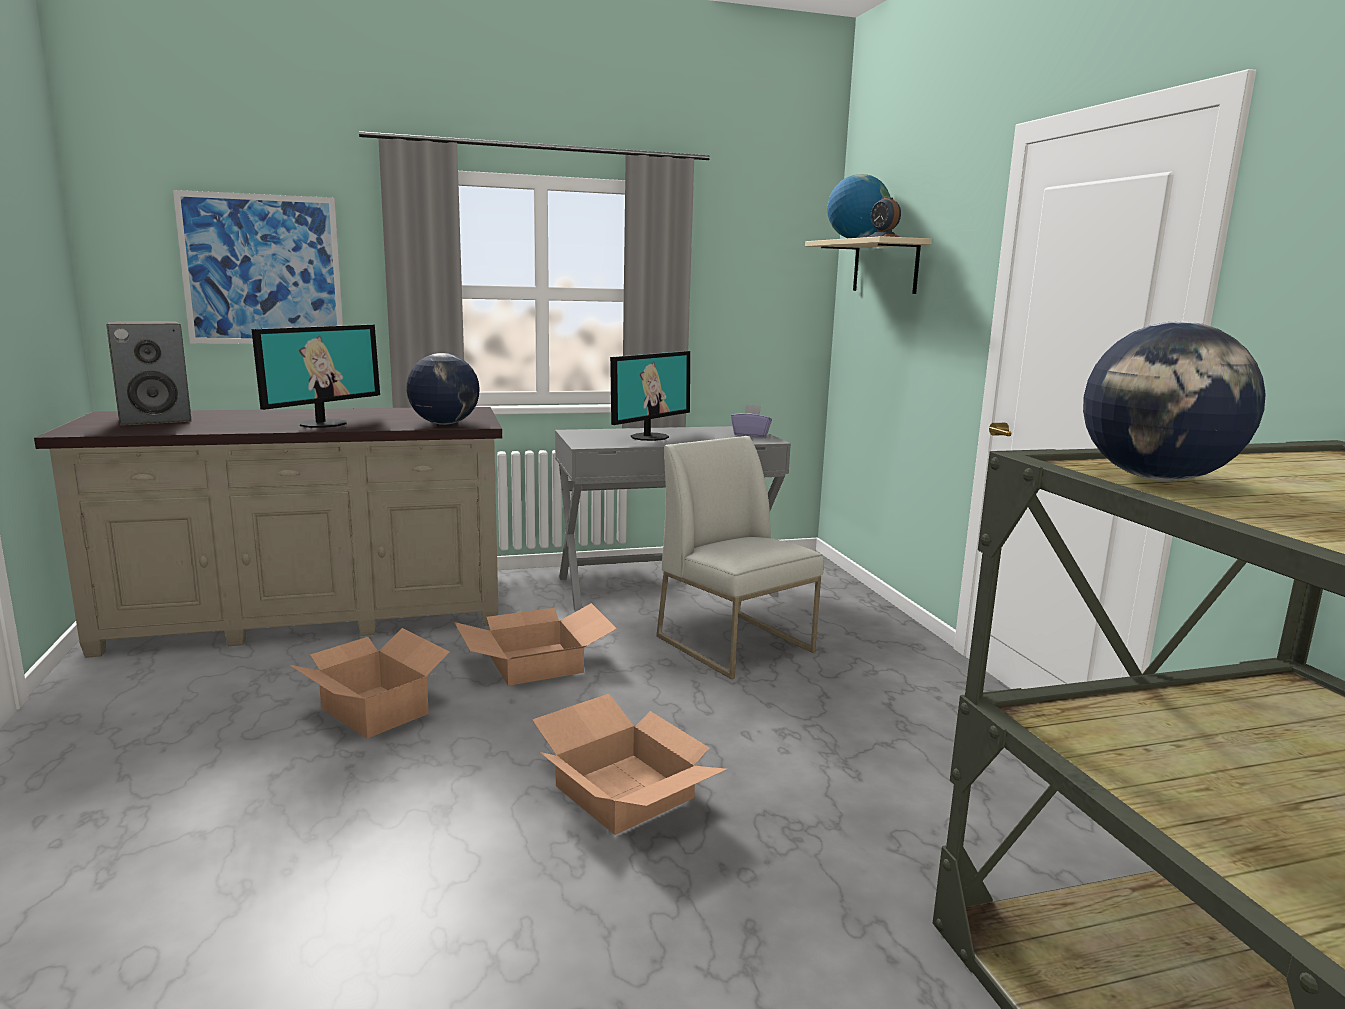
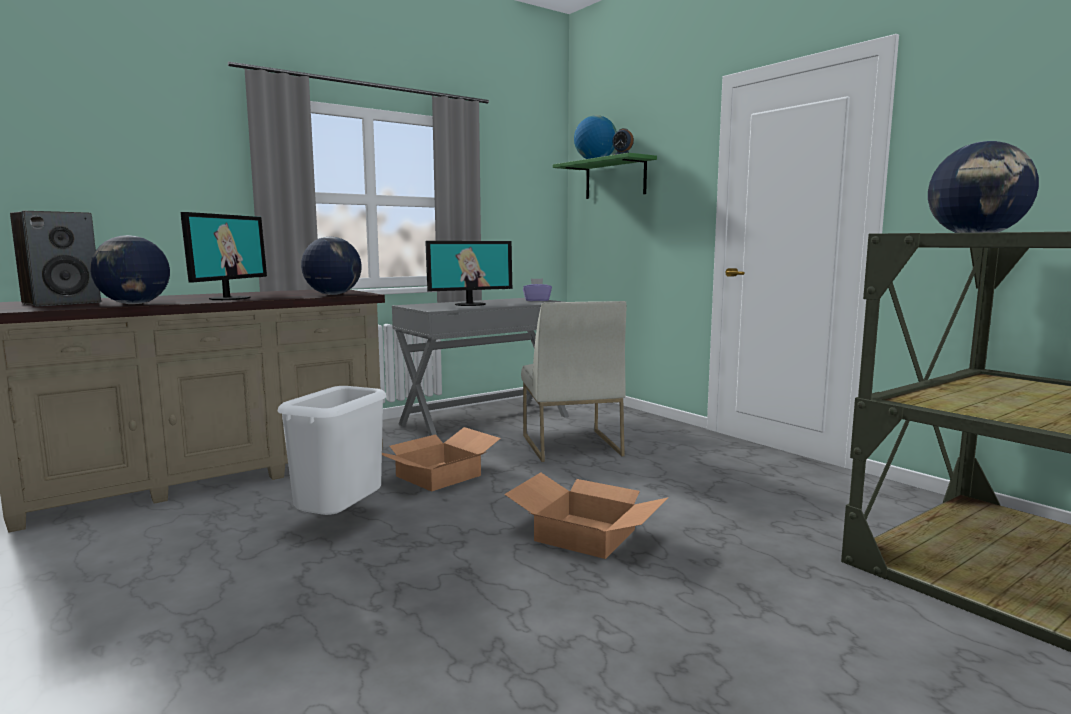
camera: 20 degrees left, 5 degrees down
(211, 429) = (134, 304): none -> globe
(262, 270) = (137, 175): picture -> none
(375, 710) = (340, 522): cardboard box -> white trash can
(649, 437) = (470, 304): monitor -> monitor turned 45 degrees clockwise
(736, 644) = (570, 445): white chair -> white chair turned 135 degrees counterclockwise
(885, 266) = (615, 179): beige shelf -> green shelf

